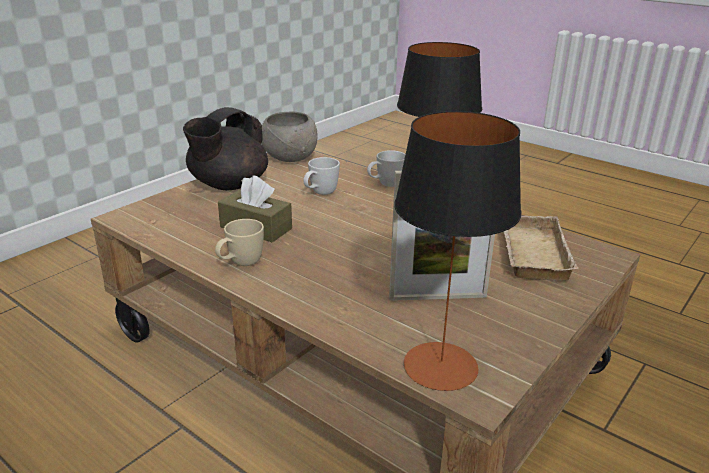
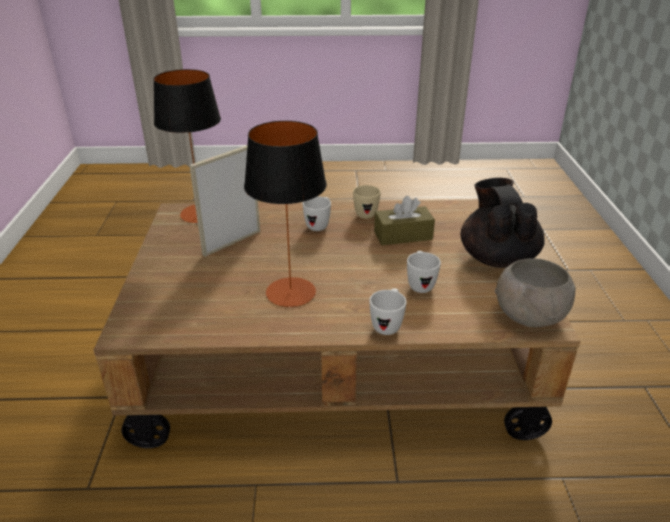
camera: 140 degrees right, 5 degrees up
(312, 273) = (319, 225): none -> white mug
(530, 252) = (192, 304): beige tray -> none

